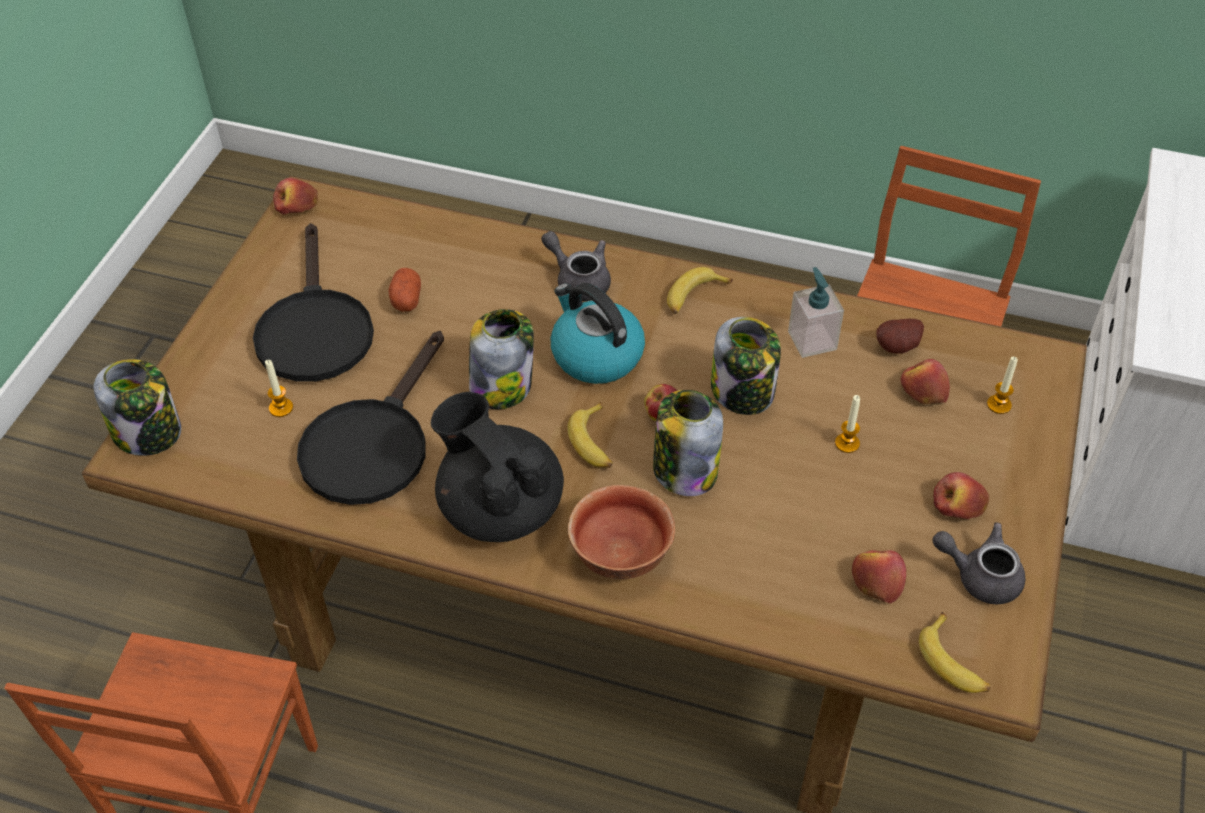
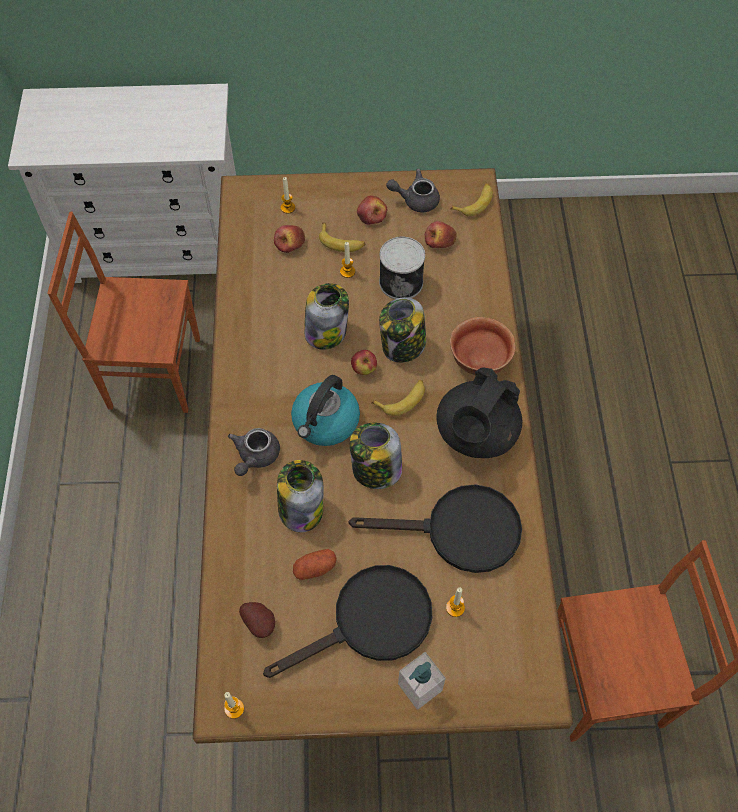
camera: 110 degrees left, 10 degrees up
(149, 433) = (517, 693): jar -> jar (301, 509)
(297, 206) = (234, 708): apple -> candle
(694, 297) = (248, 380): banana -> banana (341, 242)
(807, 503) = (401, 281): none -> can
(812, 340) = (267, 306): soap dispenser -> soap dispenser (419, 687)
(899, 348) = (258, 261): potato -> potato (260, 623)
(979, 575) = (415, 200): grey teapot -> grey teapot turned 90 degrees clockwise

